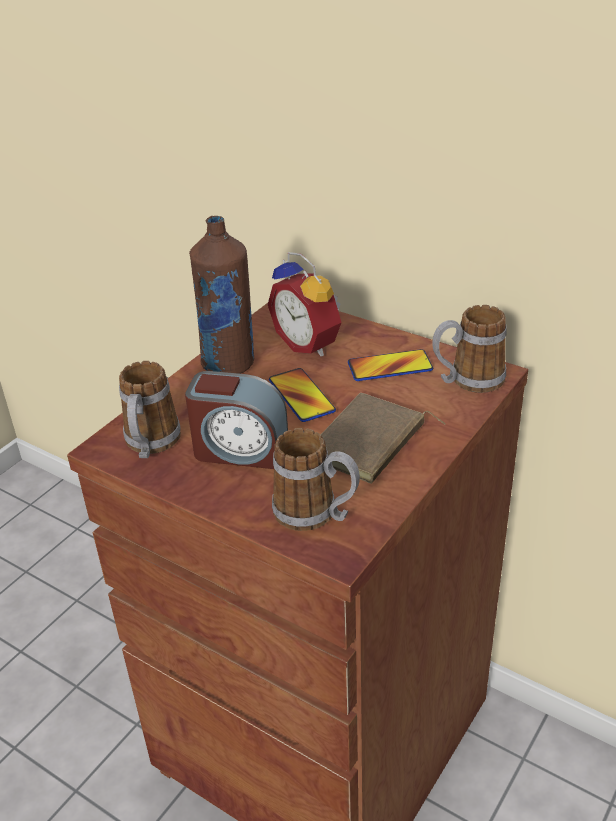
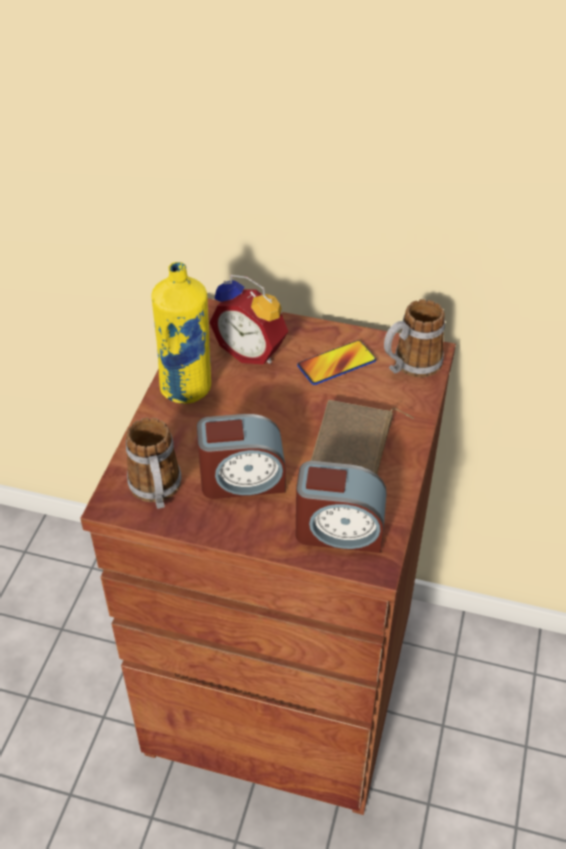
camera: 20 degrees left, 10 degrees up
(229, 364) = (187, 388): brown bottle -> yellow bottle
(301, 396) = (271, 411): phone -> none
(316, 515) = (339, 530): mug -> alarm clock

